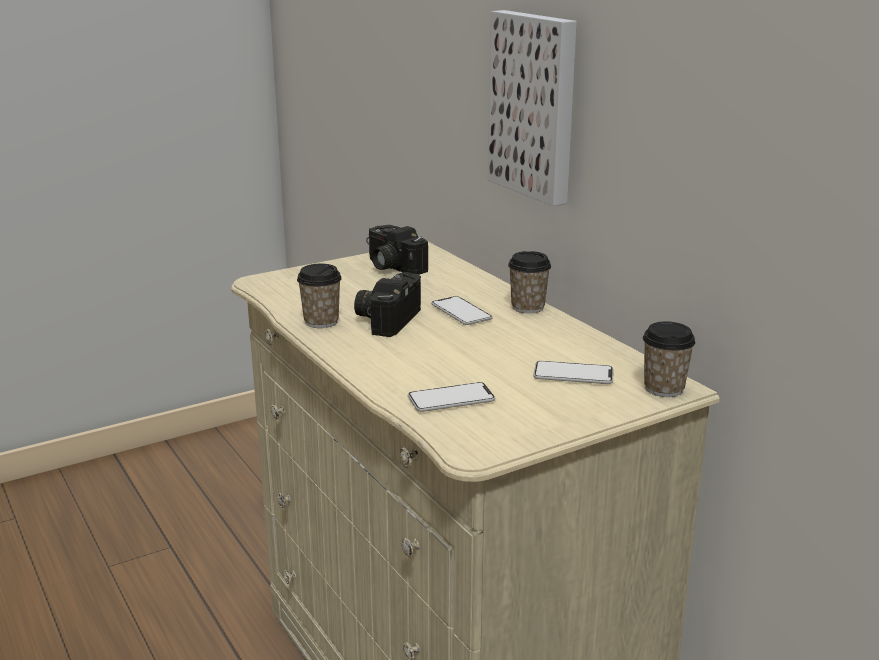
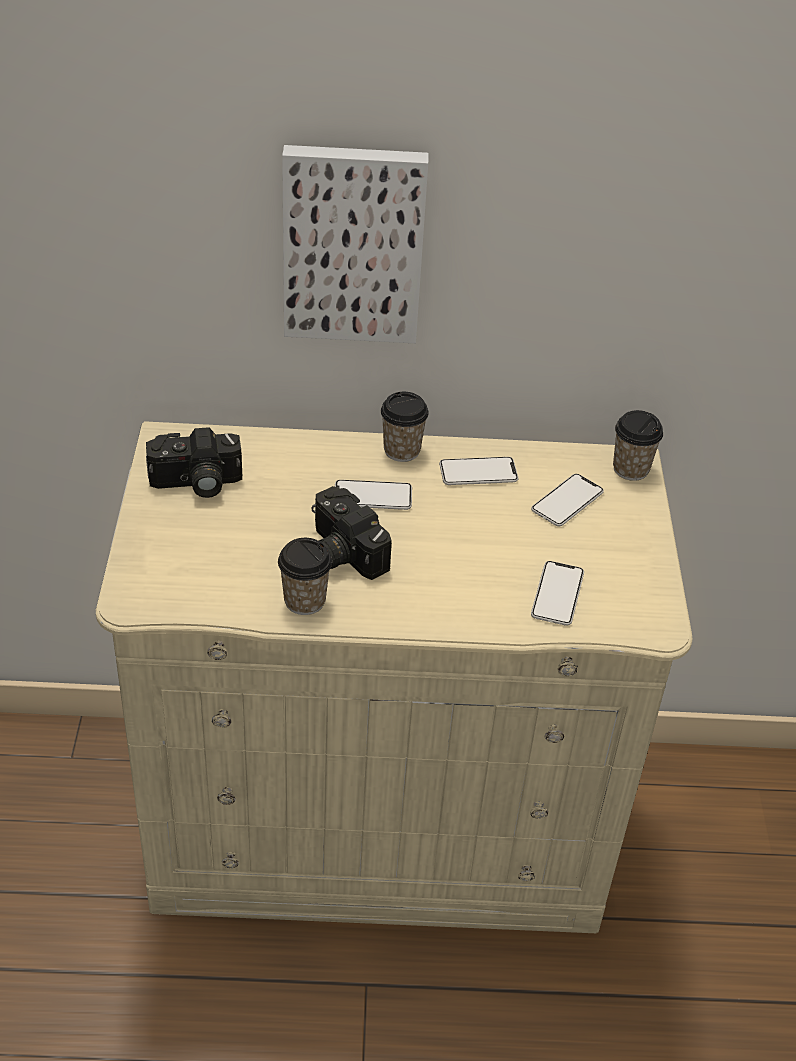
camera: 60 degrees left, 20 degrees up
(549, 336) = (478, 472): none -> phone

